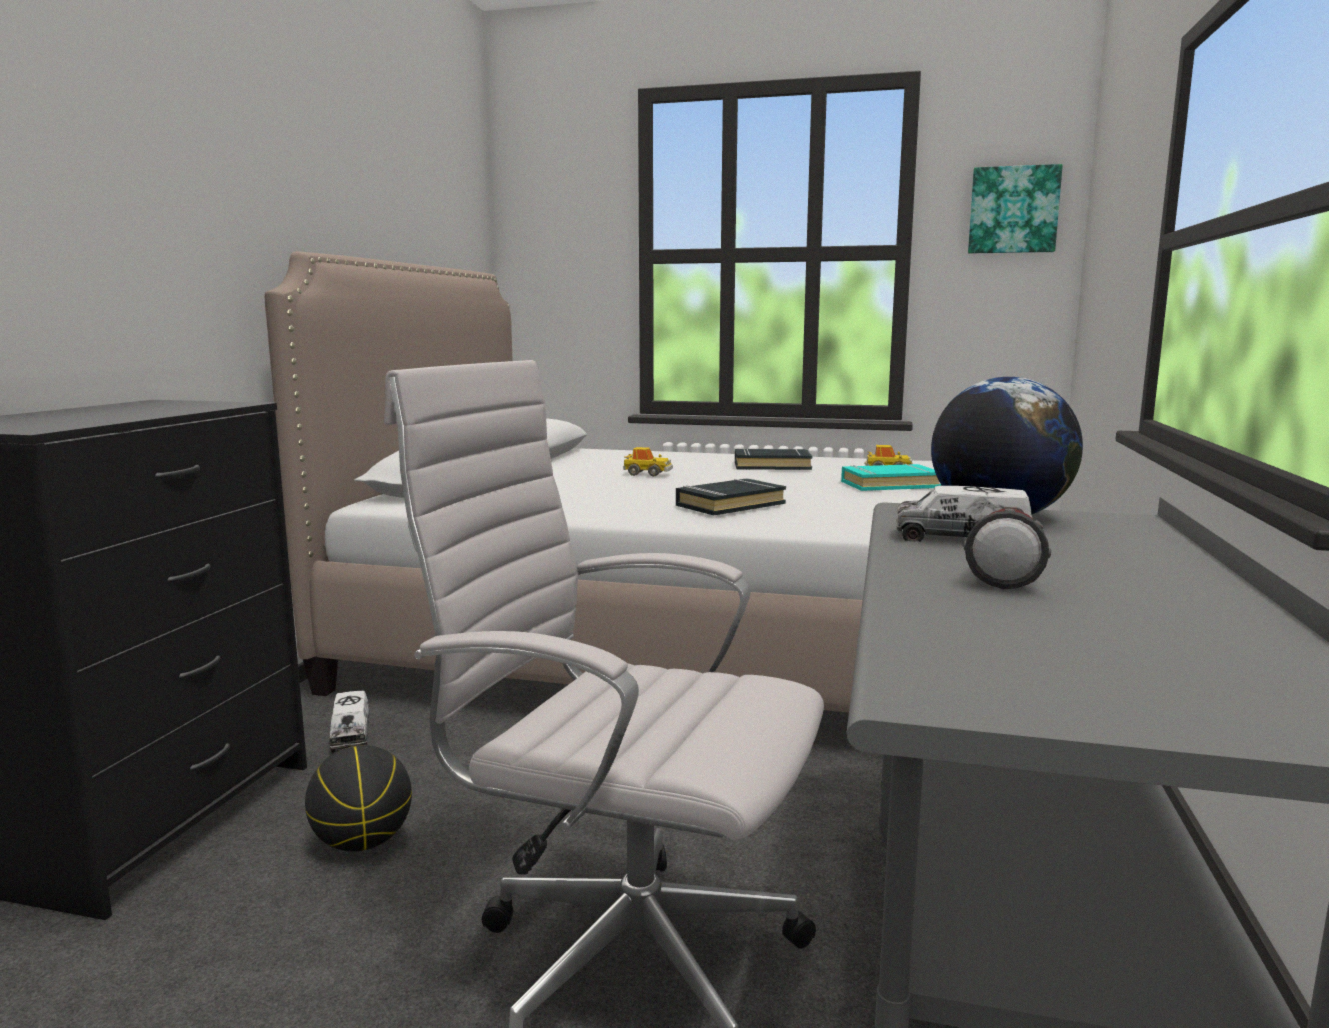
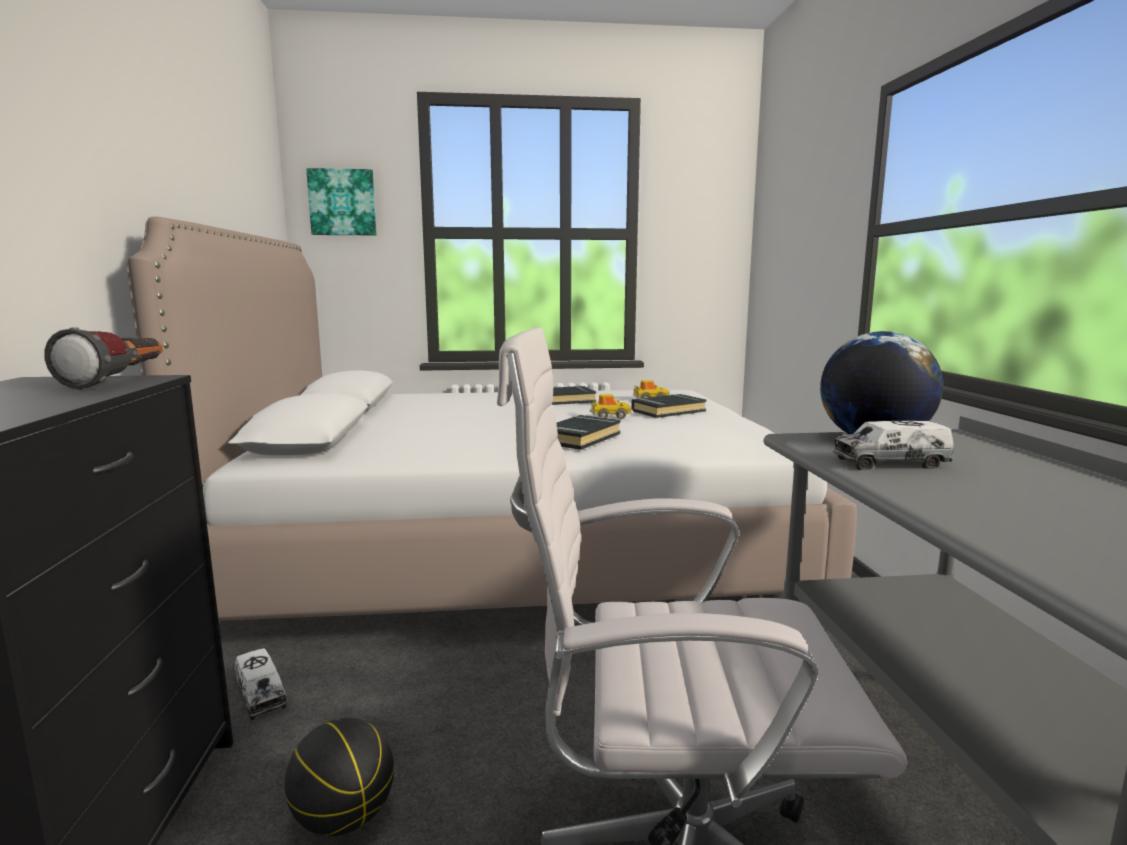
camera: 20 degrees left, 0 degrees up
(647, 474) = (473, 414): toy car -> toy car (610, 417)
(889, 484) = (668, 411): turquoise book -> black book
(1005, 571) = (980, 491): flashlight -> flashlight (121, 381)
(1013, 210) = (706, 205): picture -> picture (342, 202)

